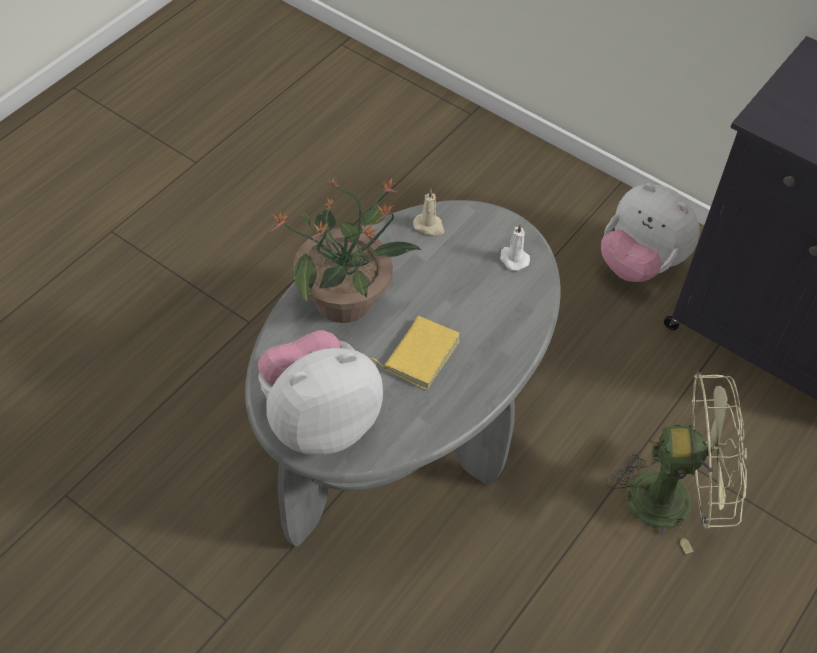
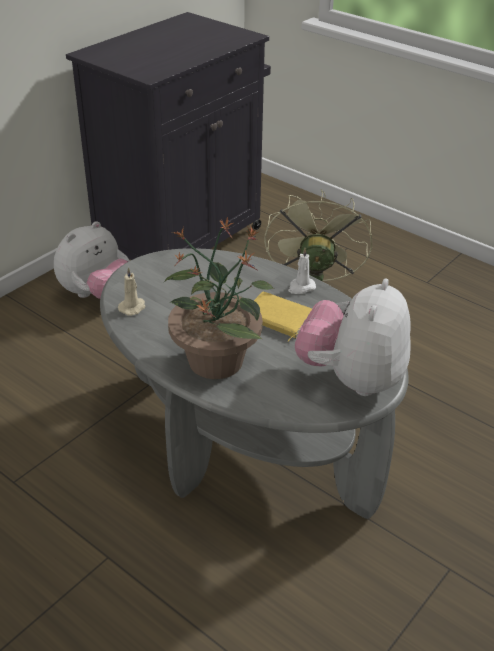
camera: 85 degrees left, 15 degrees down
(319, 420) = (352, 378): plush toy -> plush toy turned 45 degrees clockwise
(513, 259) = (178, 266): white candle -> white candle (301, 287)

